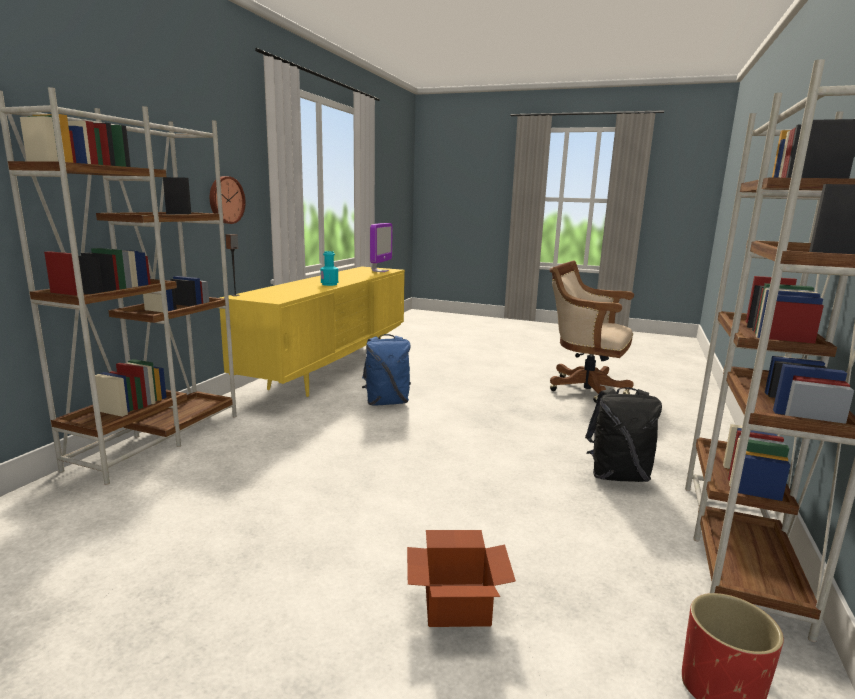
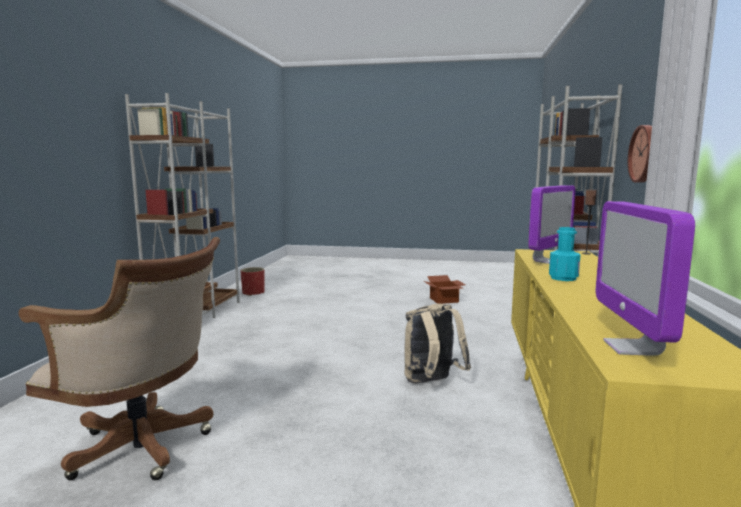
camera: 170 degrees right, 5 degrees down
(298, 292) = (547, 261): none -> monitor
(386, 402) = (432, 382): blue backpack -> beige backpack
(458, 603) = (332, 298): cardboard box -> cardboard box (443, 300)
(618, 475) = (225, 339): black backpack -> none

